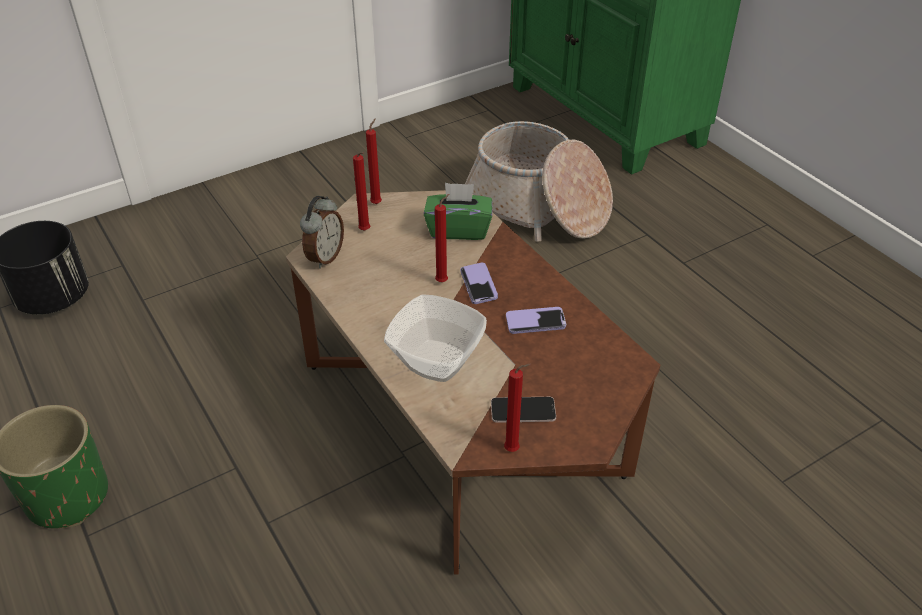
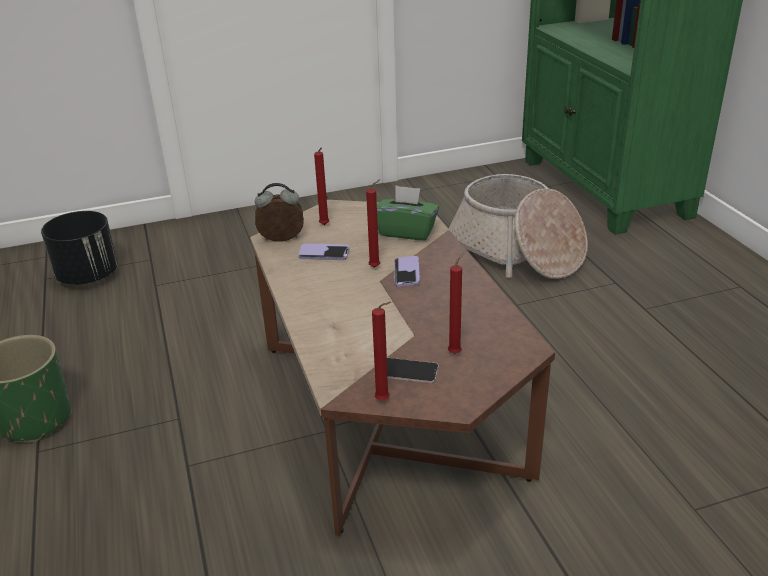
camera: 15 degrees right, 10 degrees down
(324, 257) = (281, 240): alarm clock -> alarm clock turned 135 degrees counterclockwise
(377, 203) = (344, 207): red candle -> red candle (456, 352)
(437, 362) = (343, 325): bowl -> none
(535, 322) = (447, 305): phone -> phone (324, 253)

